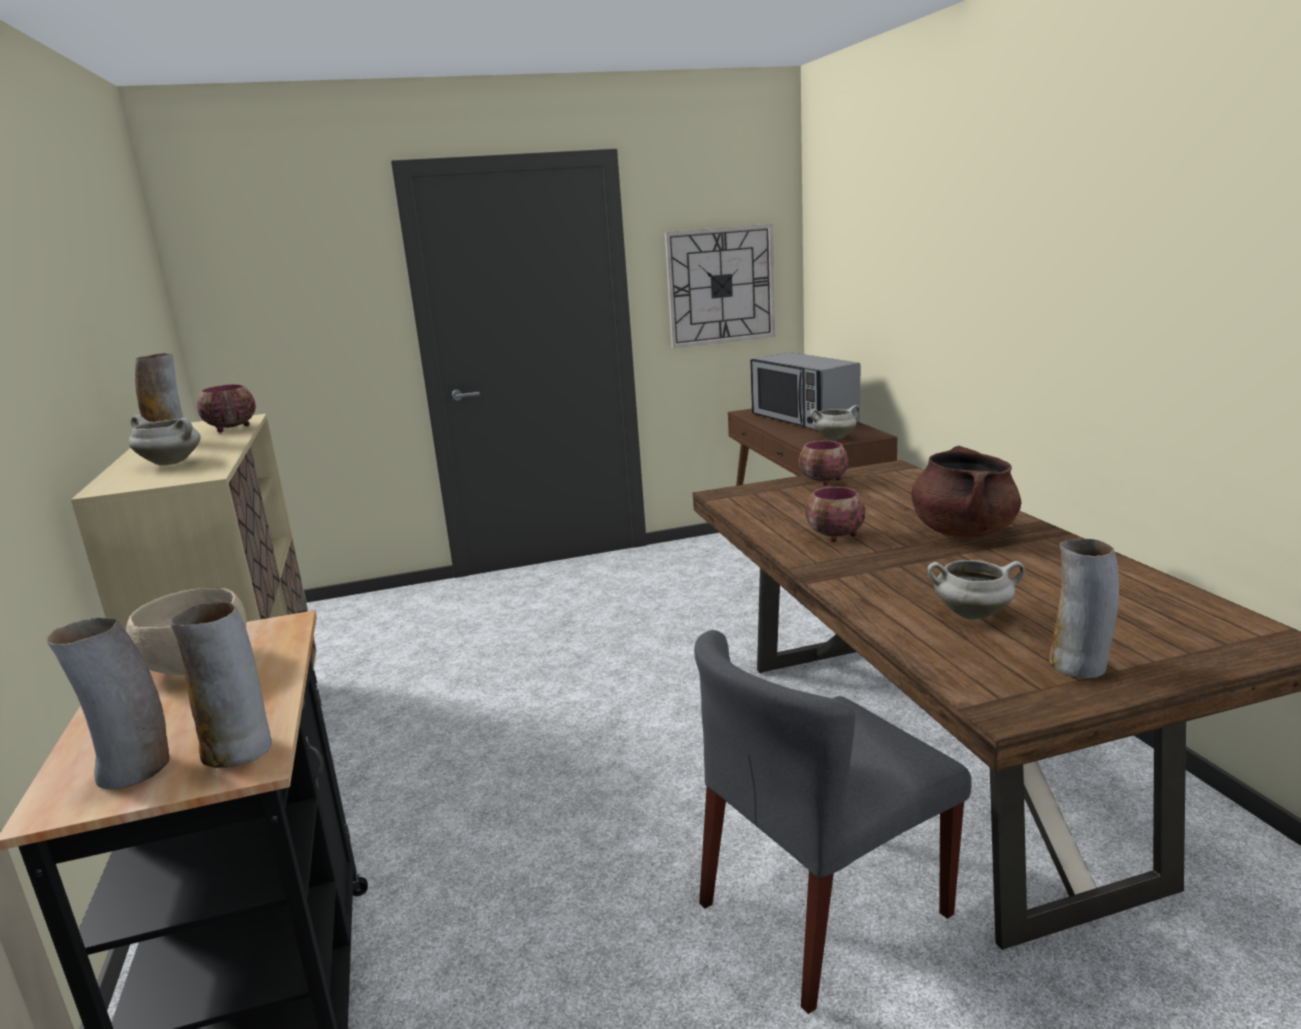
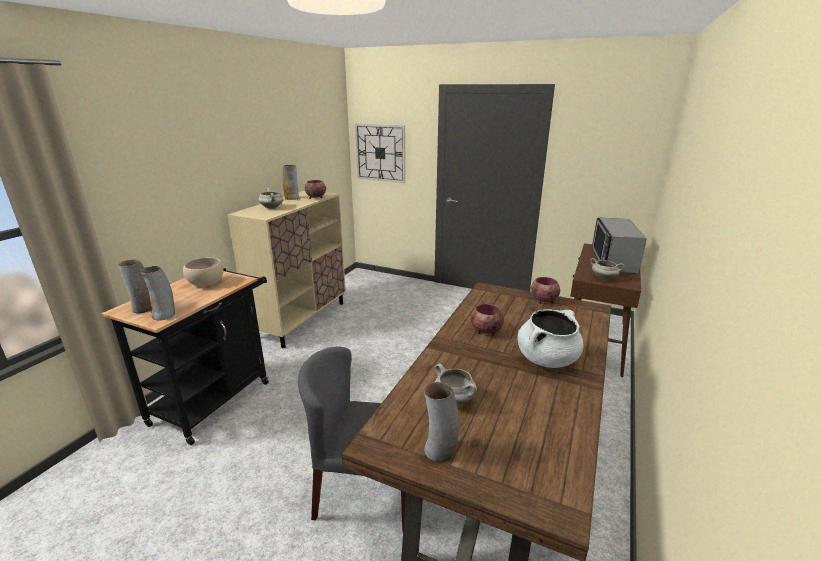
camera: 40 degrees right, 5 degrees up
(720, 286) = (603, 170): wall clock -> wall clock (380, 153)
(963, 531) = (547, 359): brown cooking pot -> white cooking pot

